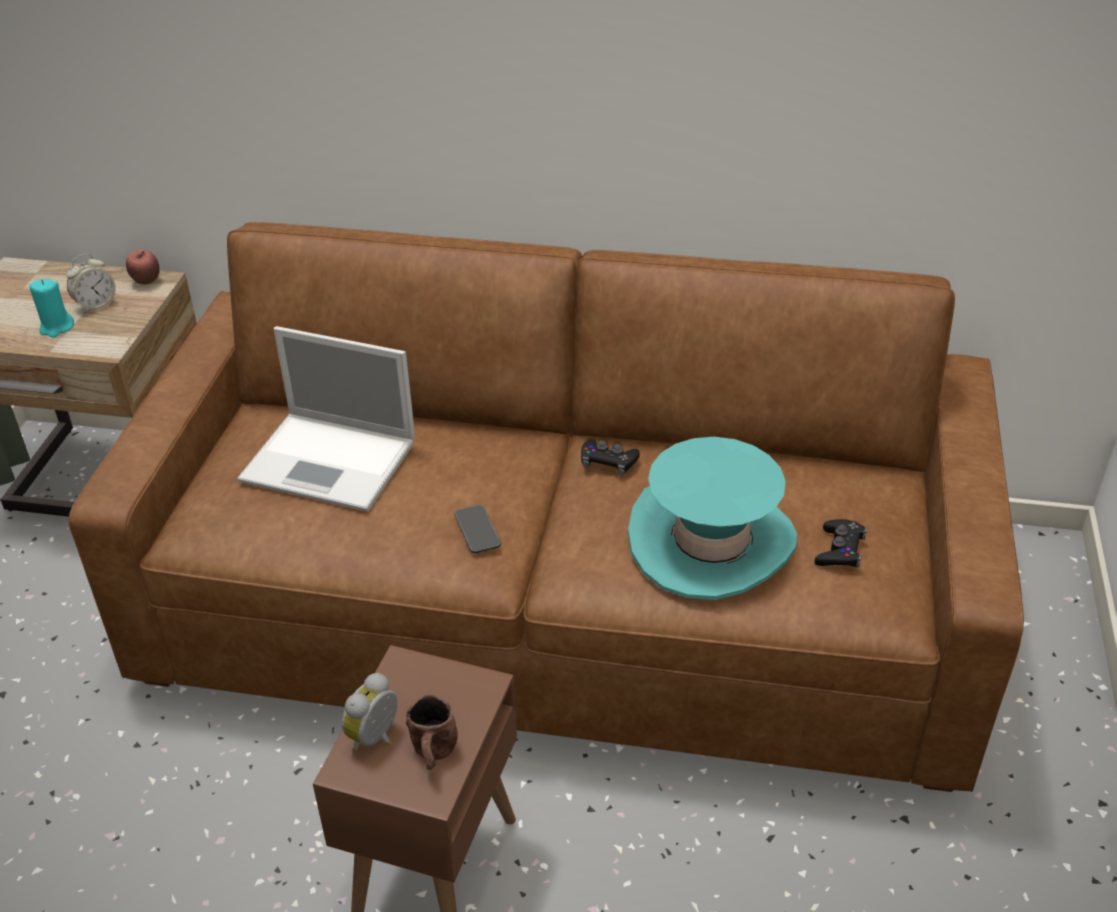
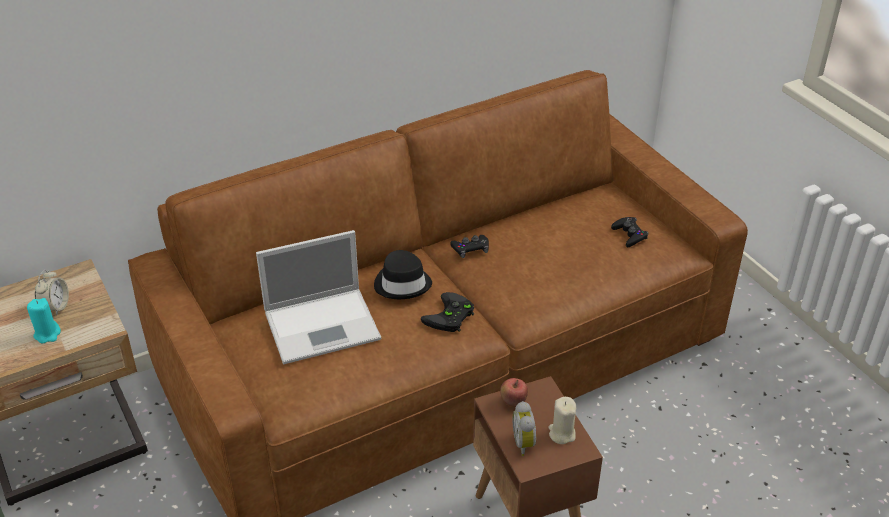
camera: 40 degrees left, 0 degrees up
(146, 281) = (71, 276): apple -> apple (513, 402)
(434, 756) = (561, 433): brown mug -> beige candle
(474, 461) = (403, 284): none -> black hat
(477, 530) = (450, 317): phone -> black game controller
(711, 542) = (570, 261): turquoise hat -> none

